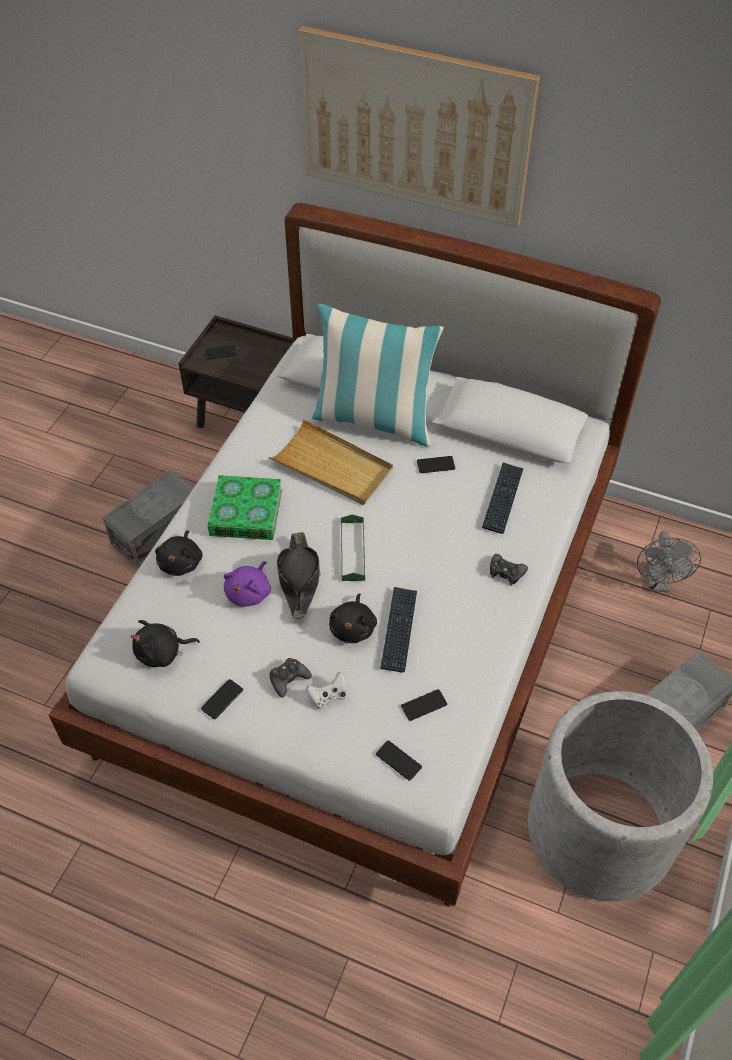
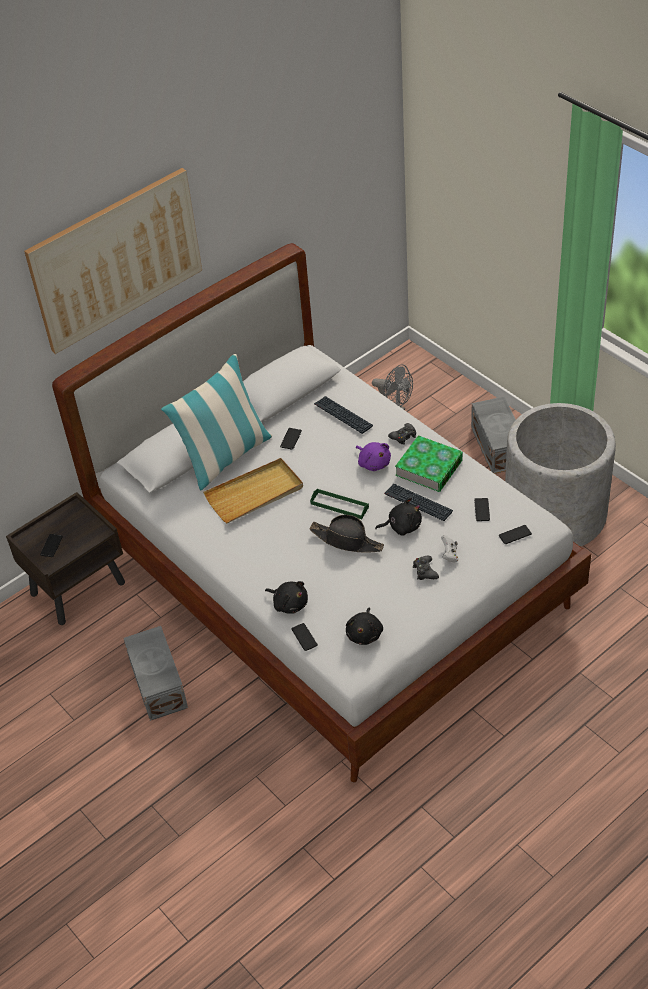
camera: 60 degrees left, 5 degrees down
(222, 699) = (422, 610): phone -> phone (304, 637)
(246, 513) = (267, 554): book -> book (429, 468)
(250, 592) = (342, 570): purple plush toy -> purple plush toy (373, 463)
(353, 627) = (402, 526): black plush toy -> black plush toy turned 45 degrees counterclockwise

